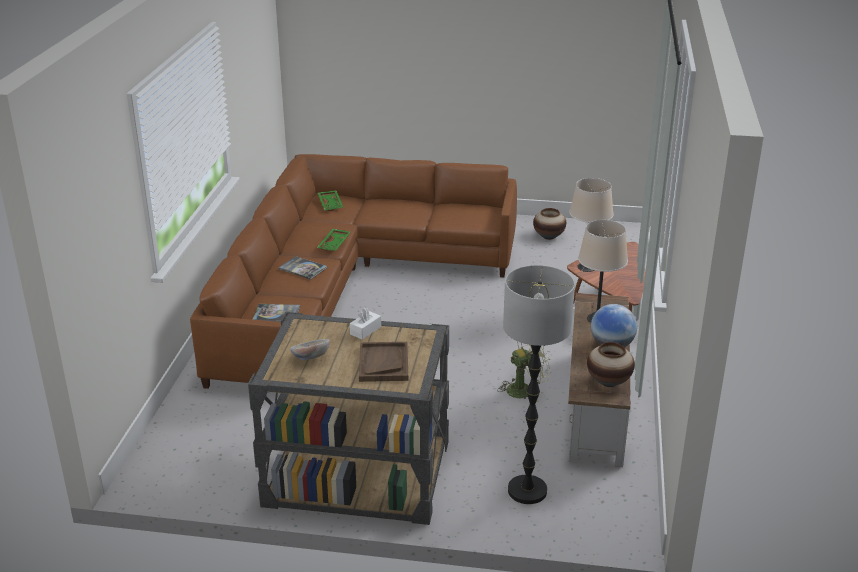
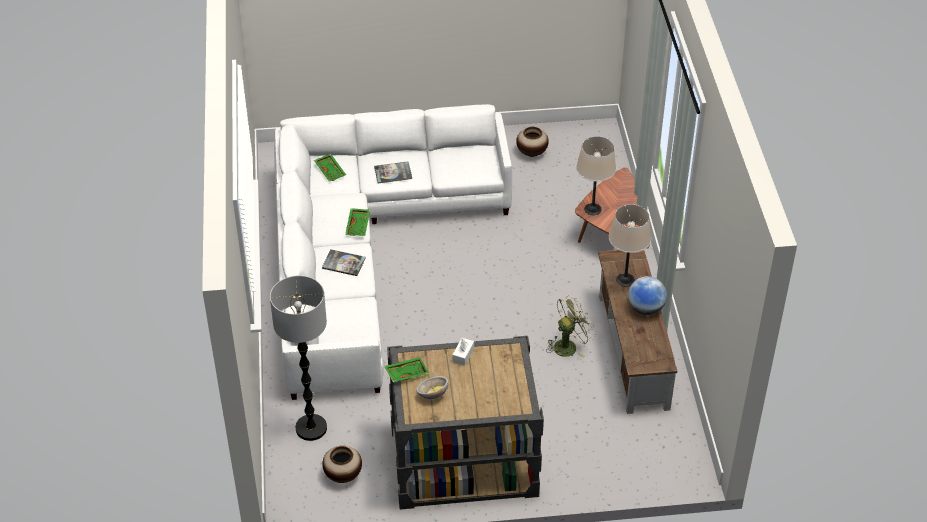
camera: 15 degrees left, 15 degrees up
(276, 314) = (346, 324): book -> book (393, 173)
(292, 336) = (406, 373): none -> green tray
(345, 284) = (364, 250): brown sofa -> white sofa
(383, 363) = (492, 387): brown tray -> none
(527, 490) = (603, 449): floor lamp -> floor lamp (311, 428)
(609, 382) = (654, 349): vase -> vase (343, 475)

